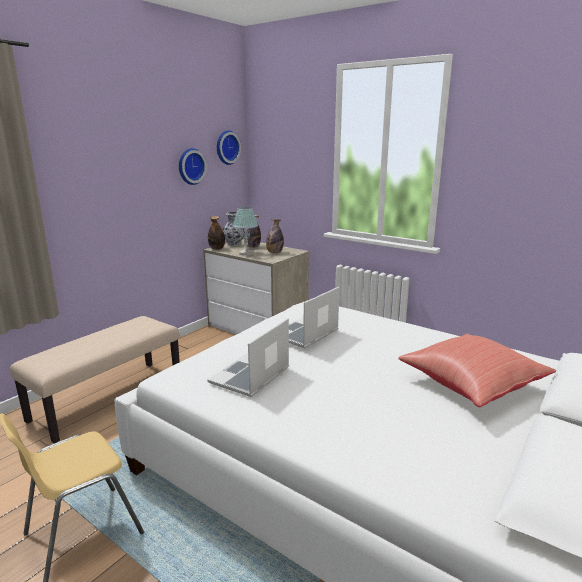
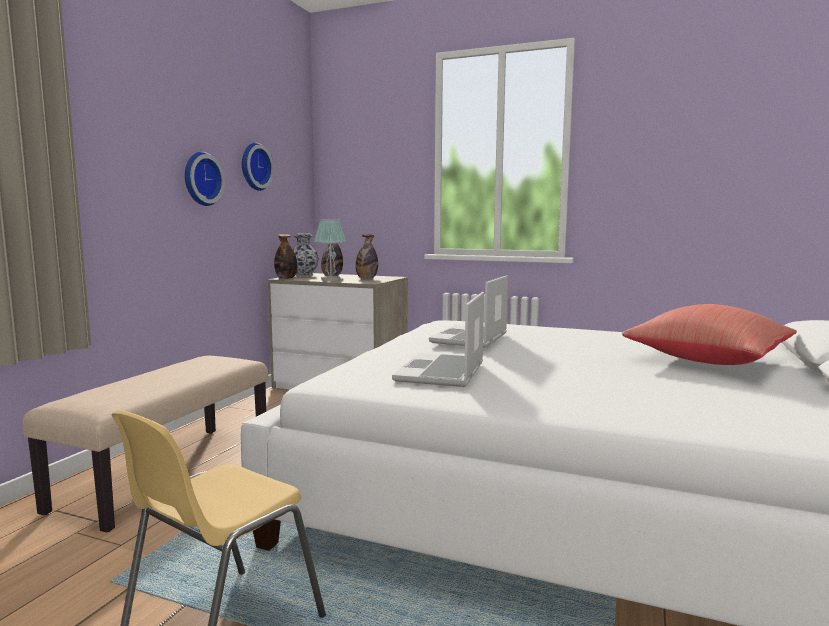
camera: 15 degrees left, 10 degrees down
(226, 147) = (292, 152): wall clock -> wall clock (200, 179)

